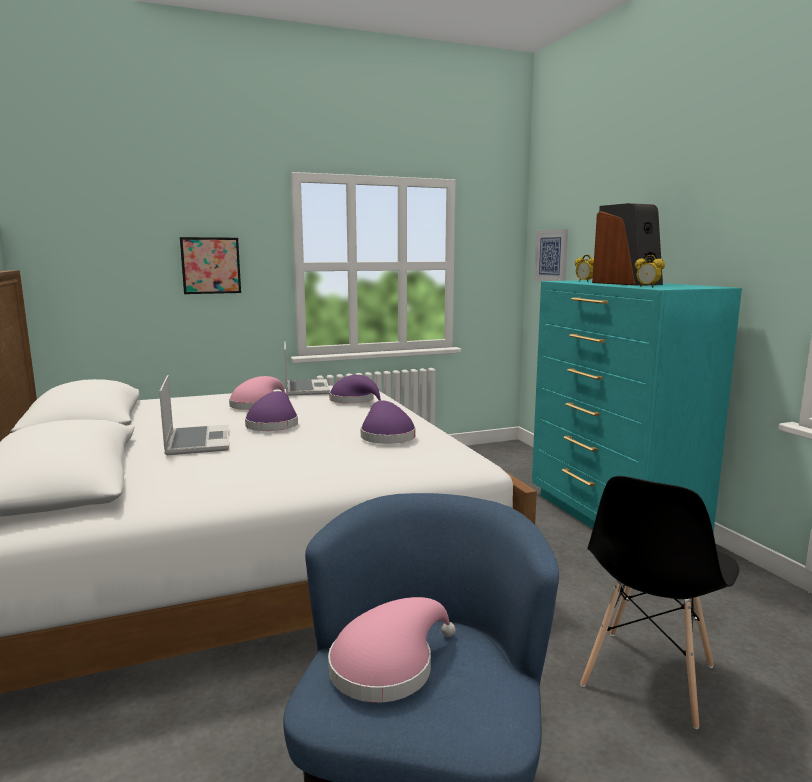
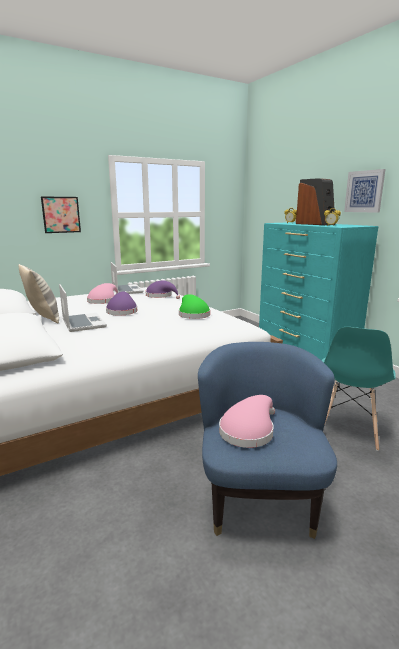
camera: 10 degrees left, 5 degrees up
(144, 429) = (43, 318): none -> pillow
(386, 436) = (192, 315): purple hat -> green hat
(552, 255) = (261, 208): picture -> picture (364, 191)
(648, 676) = (348, 429): black chair -> turquoise chair

